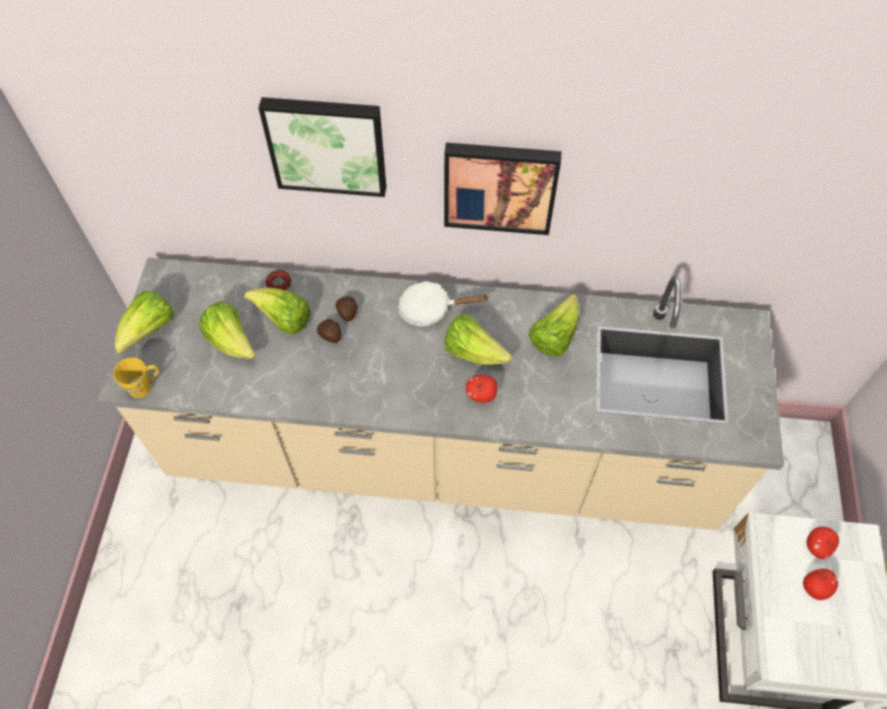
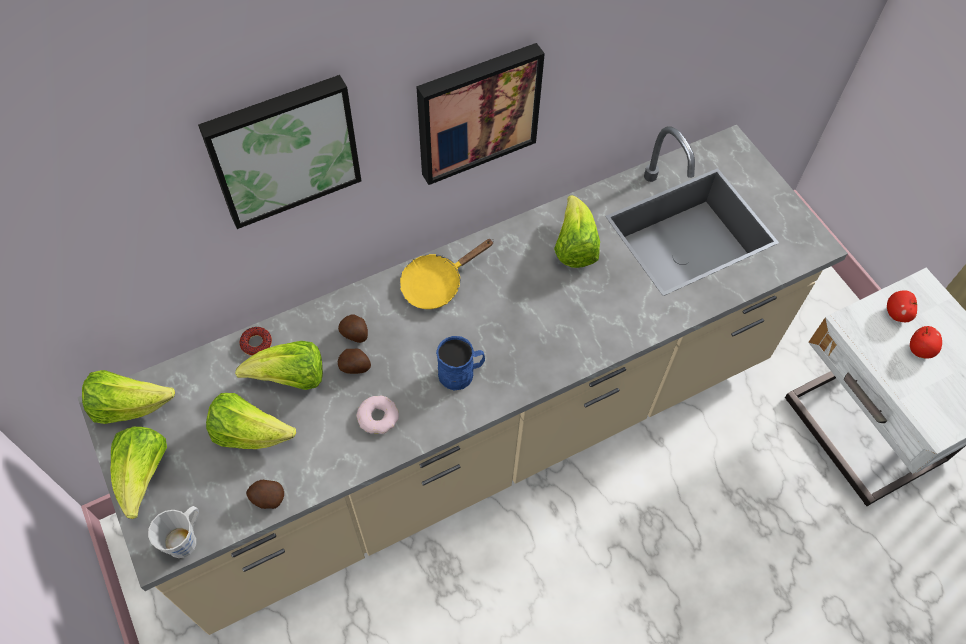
camera: 35 degrees left, 0 degrees up
(145, 386) = (186, 538): yellow mug -> grey mug
(210, 391) = (267, 498): none -> potato
(320, 379) = (378, 417): none -> donut
(399, 382) = (461, 373): none -> blue mug
(430, 309) = (437, 284): white frying pan -> yellow frying pan
(473, 352) = (510, 303): lettuce -> lettuce (130, 406)
(481, 394) = (549, 340): apple -> none

